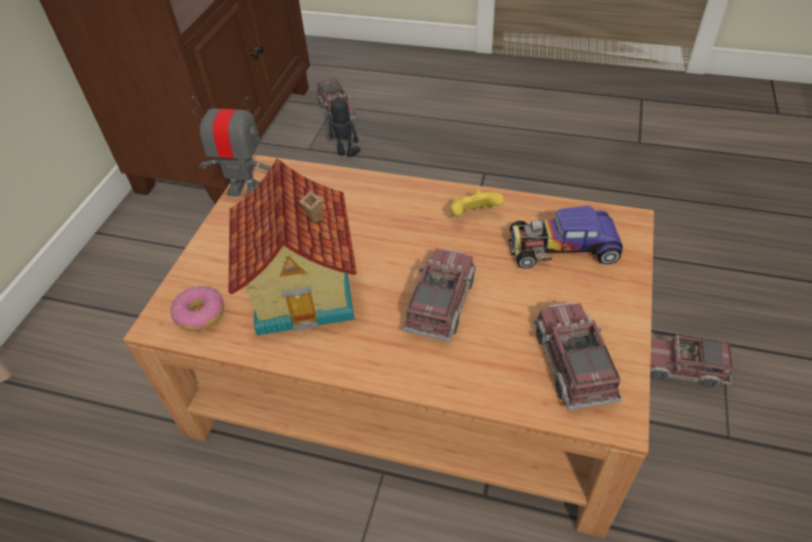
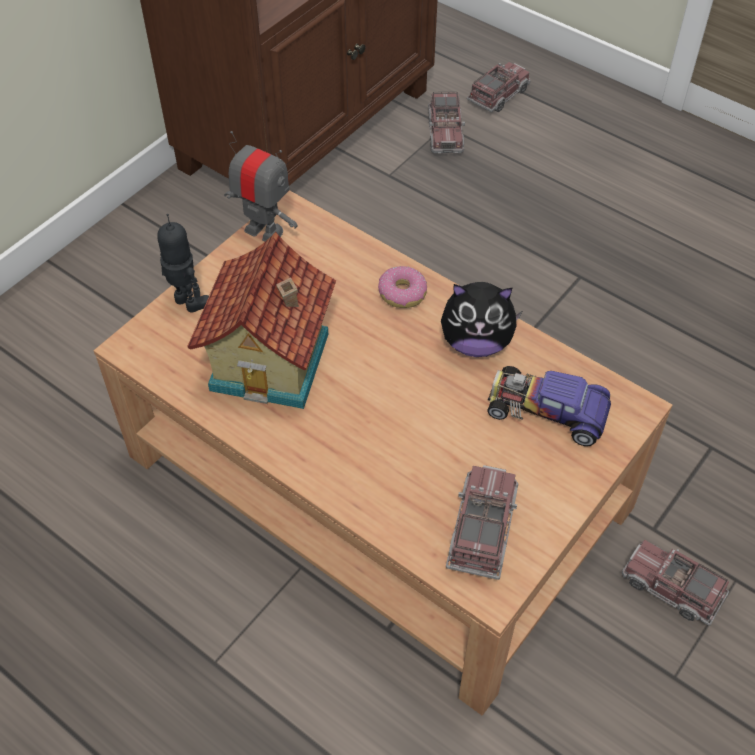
camera: 20 degrees right, 5 degrees up
(200, 314) = (168, 351): donut -> donut (402, 293)
(346, 153) = (429, 196): toy robot -> toy robot (188, 303)
(441, 303) = (392, 423): toy truck -> toy truck (498, 95)
(473, 216) = (476, 342): yellow game controller -> plush toy

